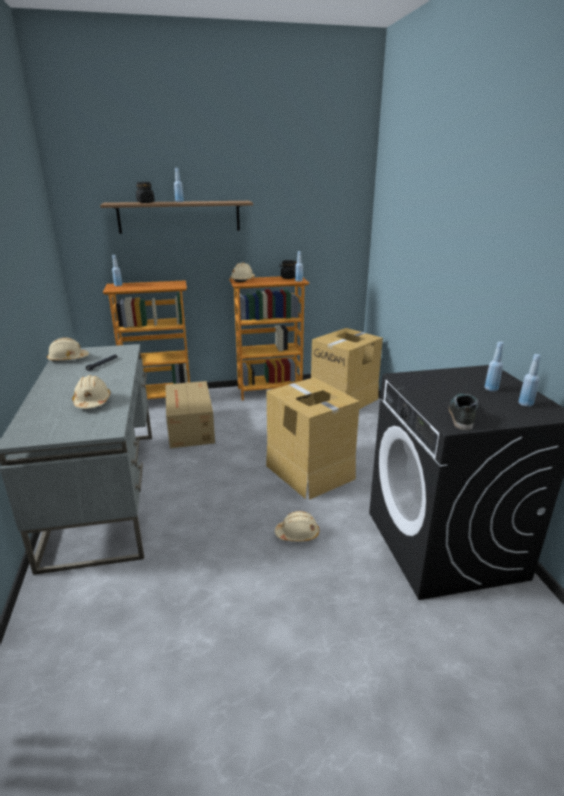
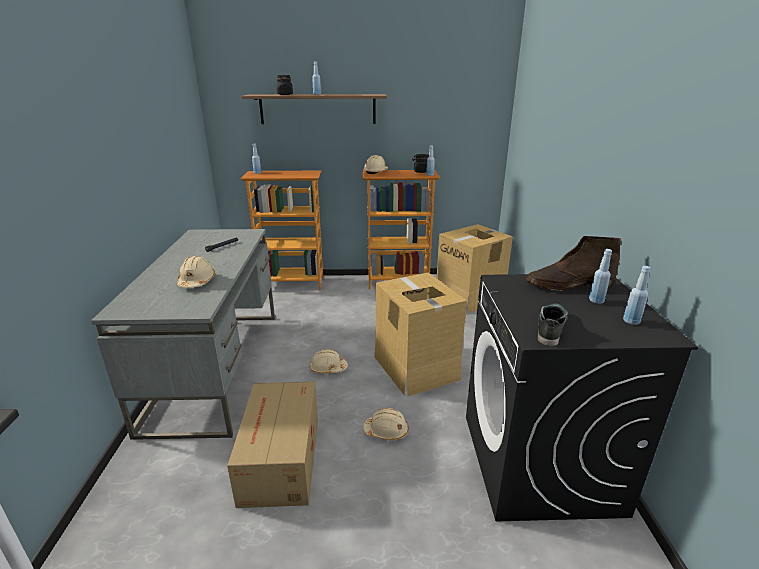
camera: 10 degrees right, 0 degrees up
(68, 359) = (195, 239): beige hard hat -> beige hard hat (328, 368)
(190, 428) = (312, 312): cardboard box -> cardboard box (280, 460)
(462, 378) = (567, 286): none -> brown boot

